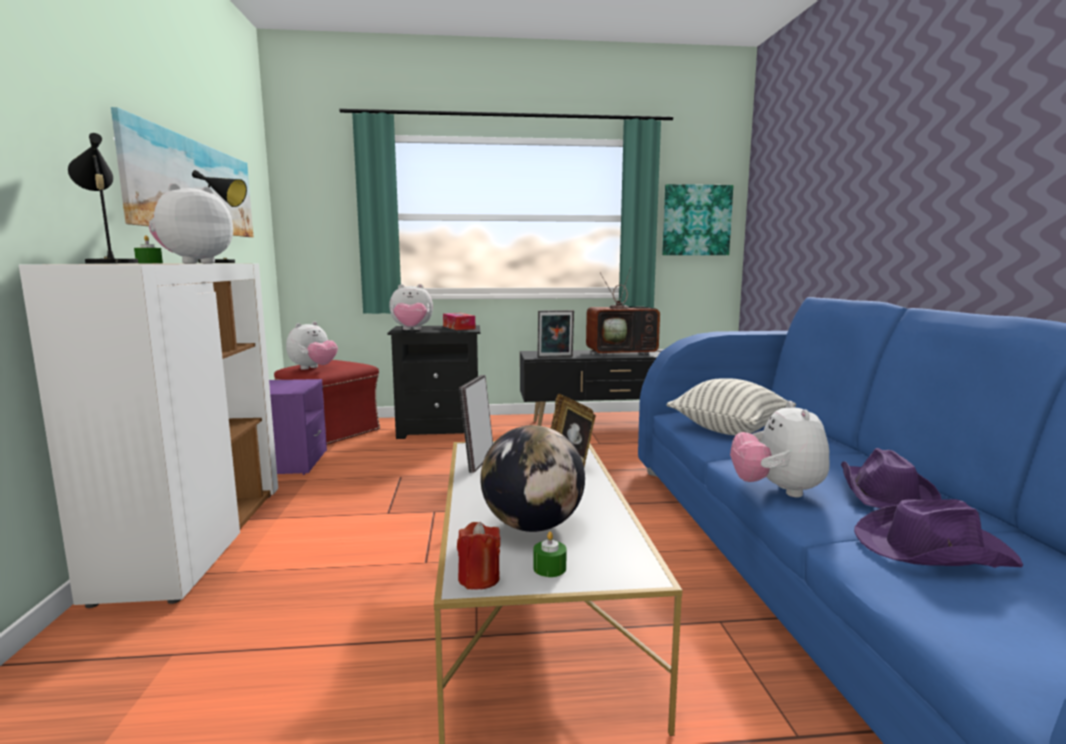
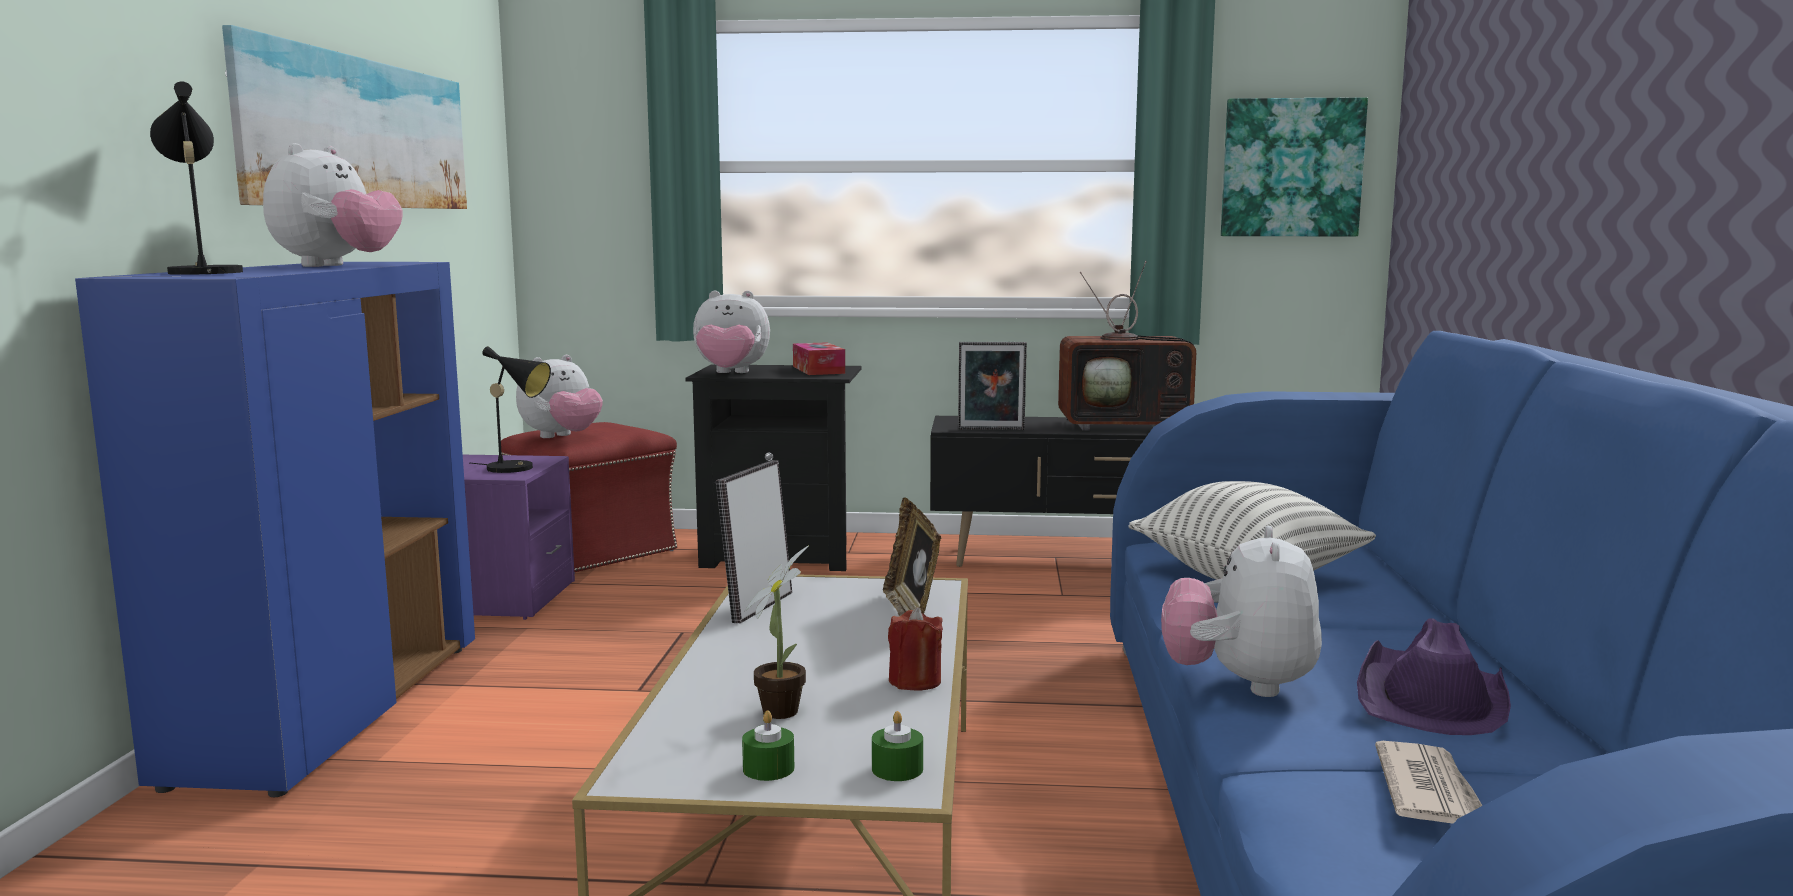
camera: 10 degrees right, 0 degrees up
(149, 263) = (264, 269): green candle -> green candle (897, 769)
(193, 263) = (337, 266): plush toy -> plush toy turned 150 degrees clockwise
(196, 540) = (331, 709): white cabinet -> blue cabinet
(222, 262) = (389, 262): black table lamp -> black table lamp (517, 468)
(479, 579) = (654, 774): red candle -> red candle (915, 681)
(532, 526) = (782, 709): globe -> potted plant
(931, 548) = (1429, 791): purple hat -> newspaper

